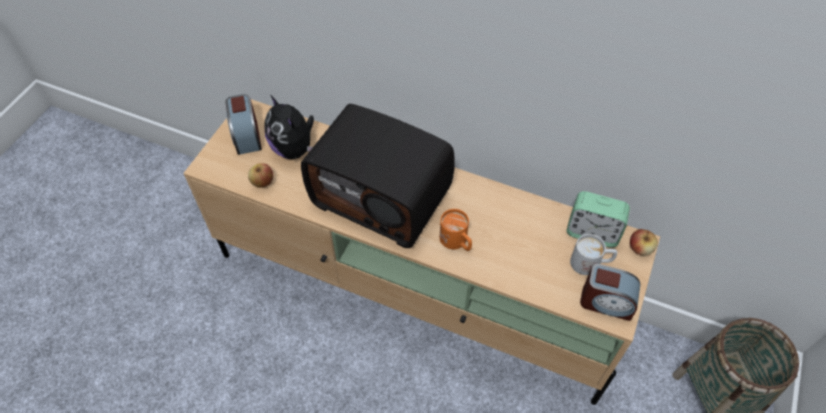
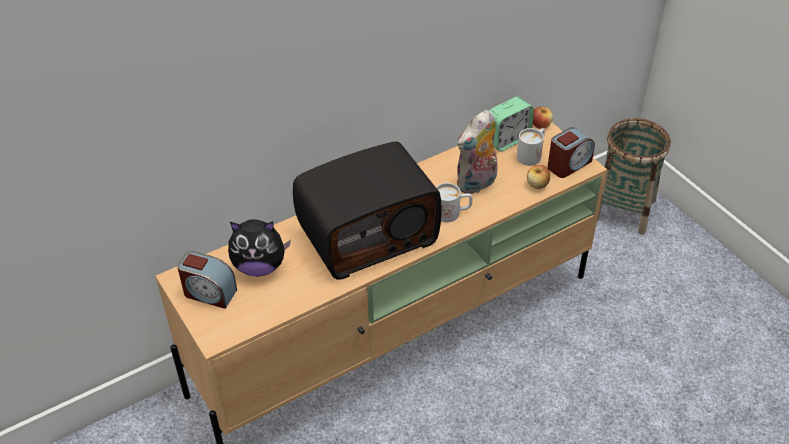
camera: 55 degrees left, 10 degrees down
(262, 182) = (276, 304): apple -> apple (537, 185)
(457, 242) = (452, 213): orange mug -> white mug
(510, 241) = (477, 184): none -> plush toy

